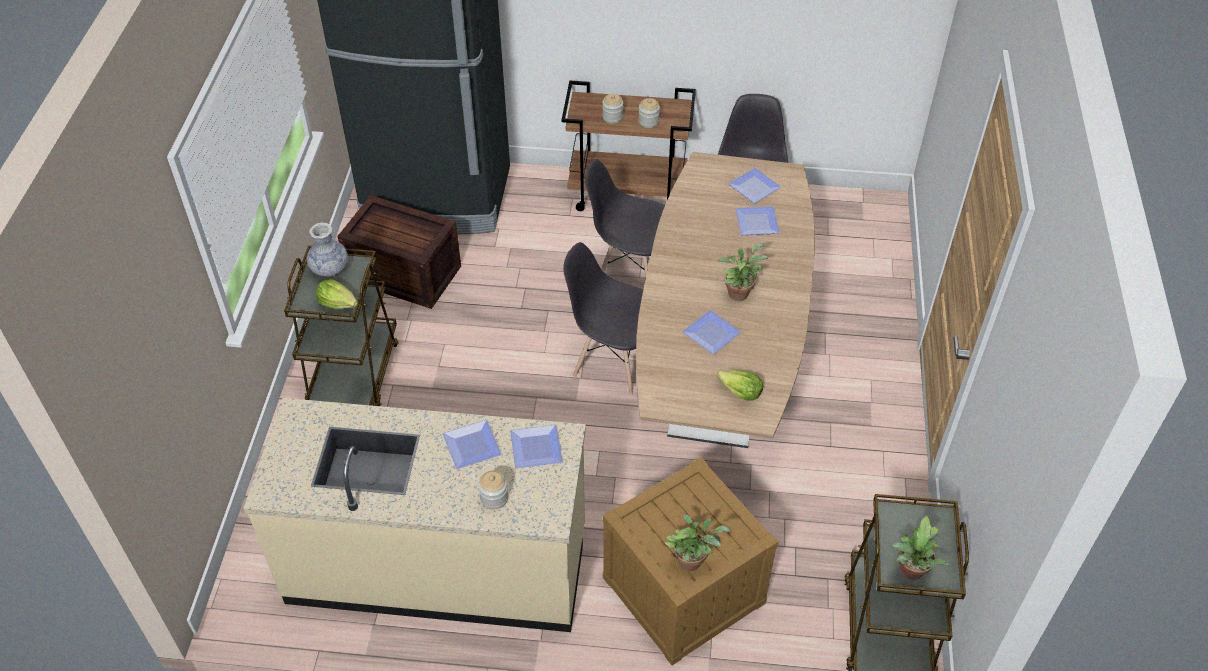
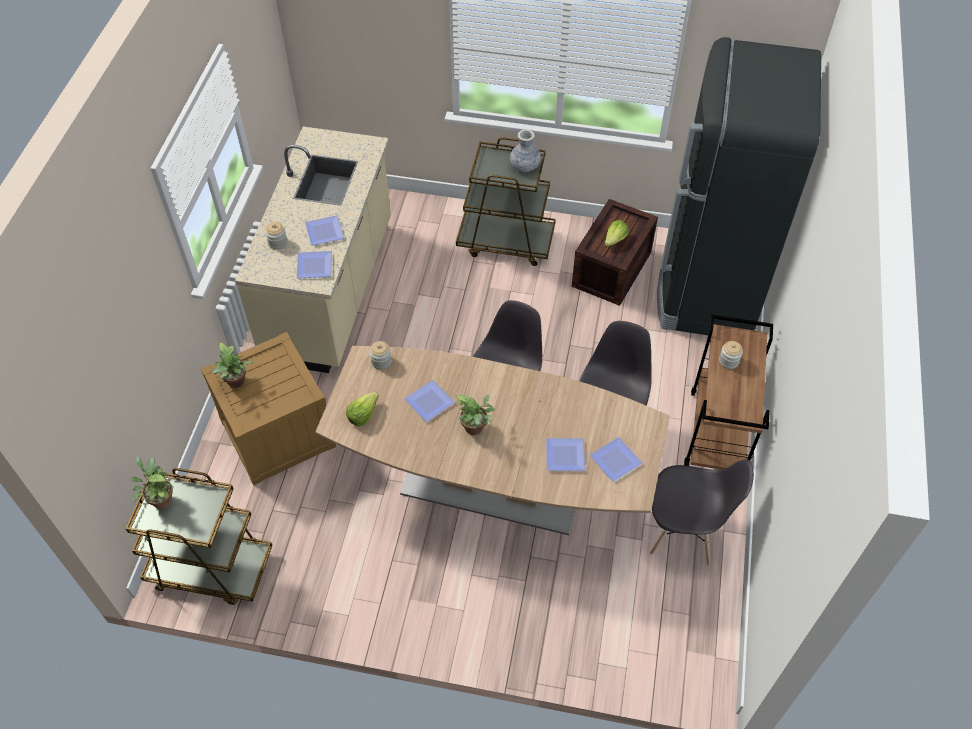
camera: 95 degrees right, 5 degrees up
(338, 303) = (488, 172): lettuce -> lettuce (615, 240)
(648, 121) = (723, 390): jar -> jar (381, 361)

